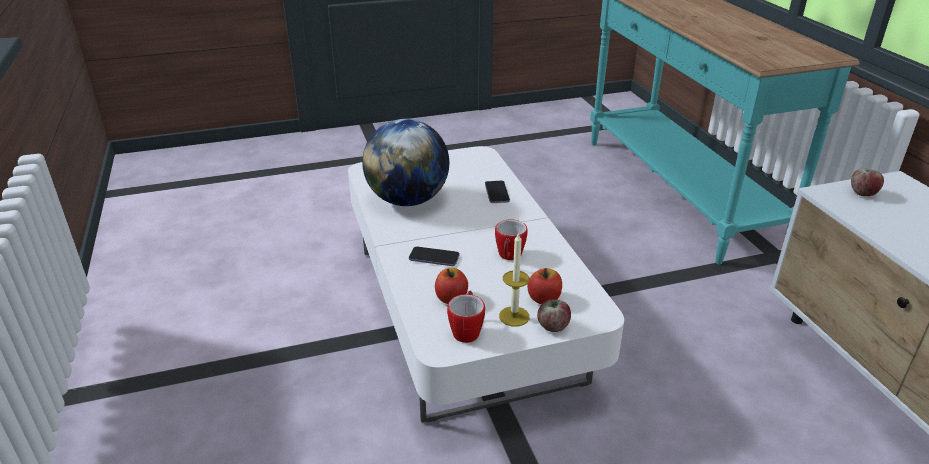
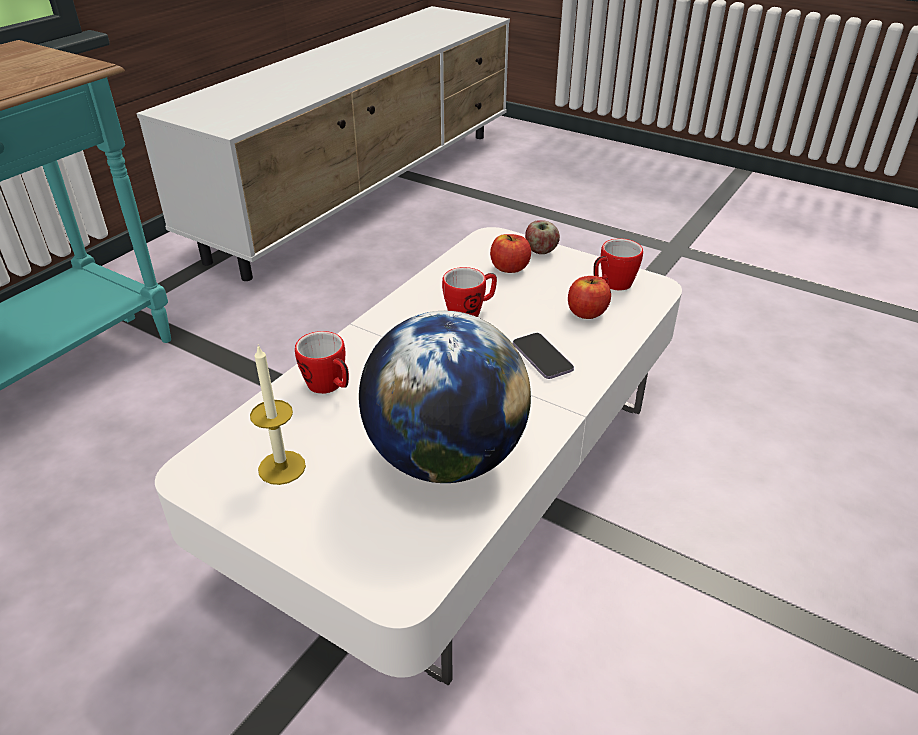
camera: 130 degrees left, 5 degrees up
(497, 193) = (329, 386): phone -> mug
(514, 316) = (557, 272): candle -> candle (282, 467)
(863, 193) = (211, 118): apple -> none

